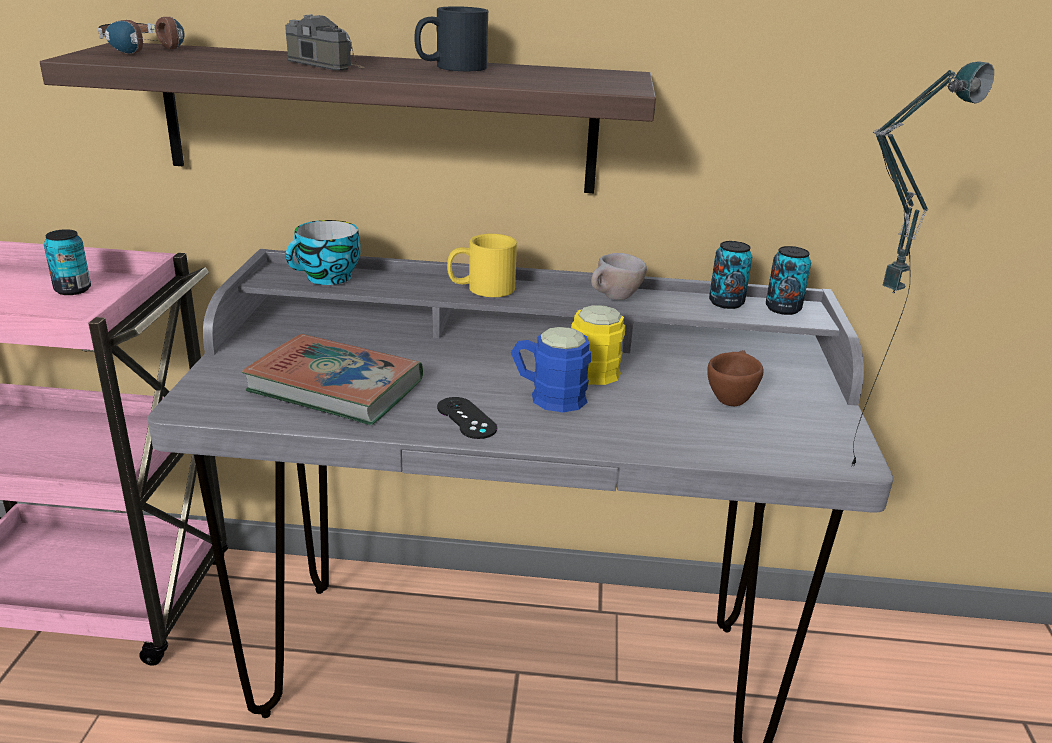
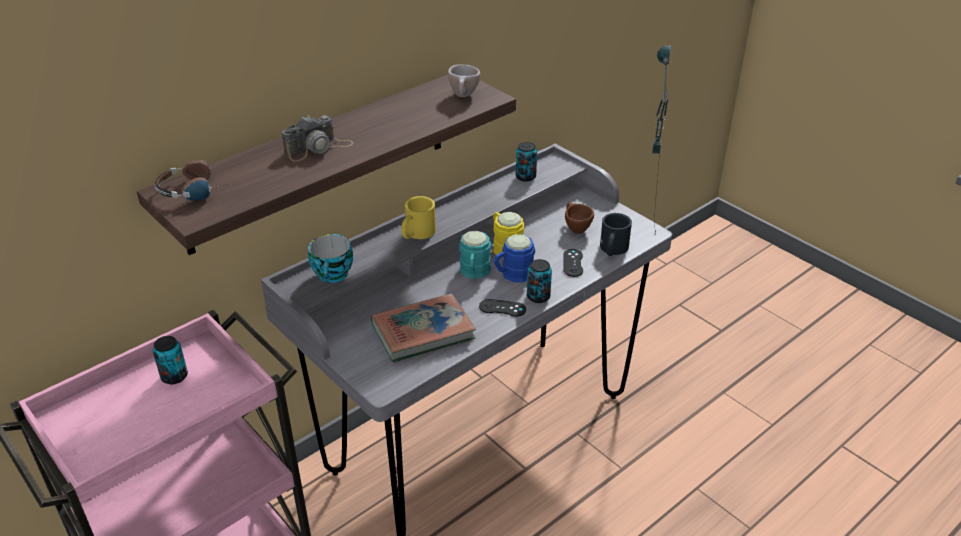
camera: 45 degrees left, 10 degrees up
(323, 62) = (318, 148): camera -> camera turned 150 degrees clockwise
(451, 67) = (382, 117): black mug -> black mug (612, 250)
(507, 370) = (474, 272): none -> turquoise mug
(614, 299) = (481, 203): beige cup -> beige cup (464, 96)
(654, 428) = (573, 263): none -> black game controller
(783, 308) = (551, 167): can -> can (538, 297)

